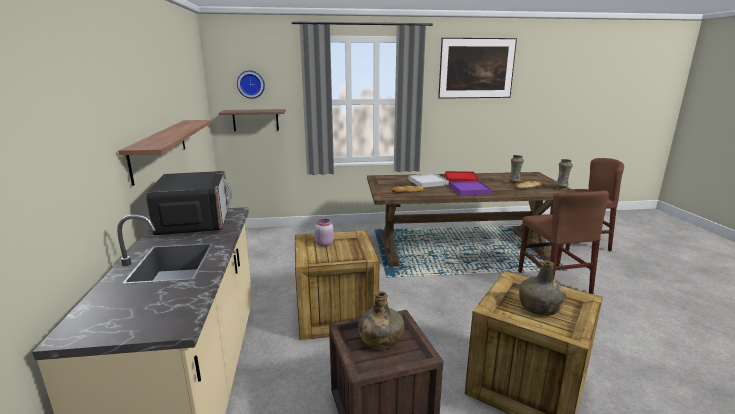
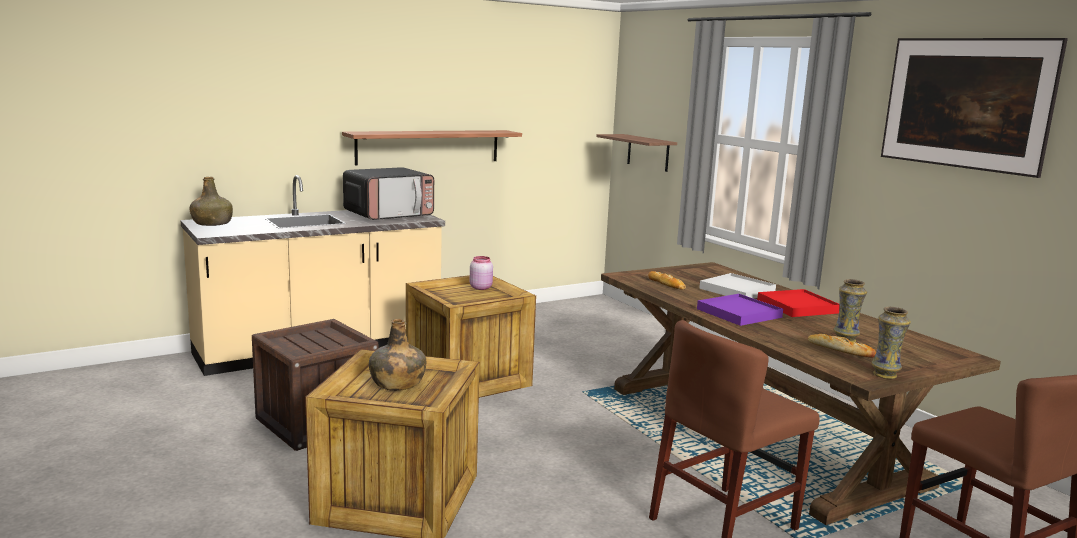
camera: 65 degrees right, 5 degrees down
(251, 84) = (650, 103): wall clock -> none
(380, 339) = (322, 340): green bottle -> green bottle (212, 223)

